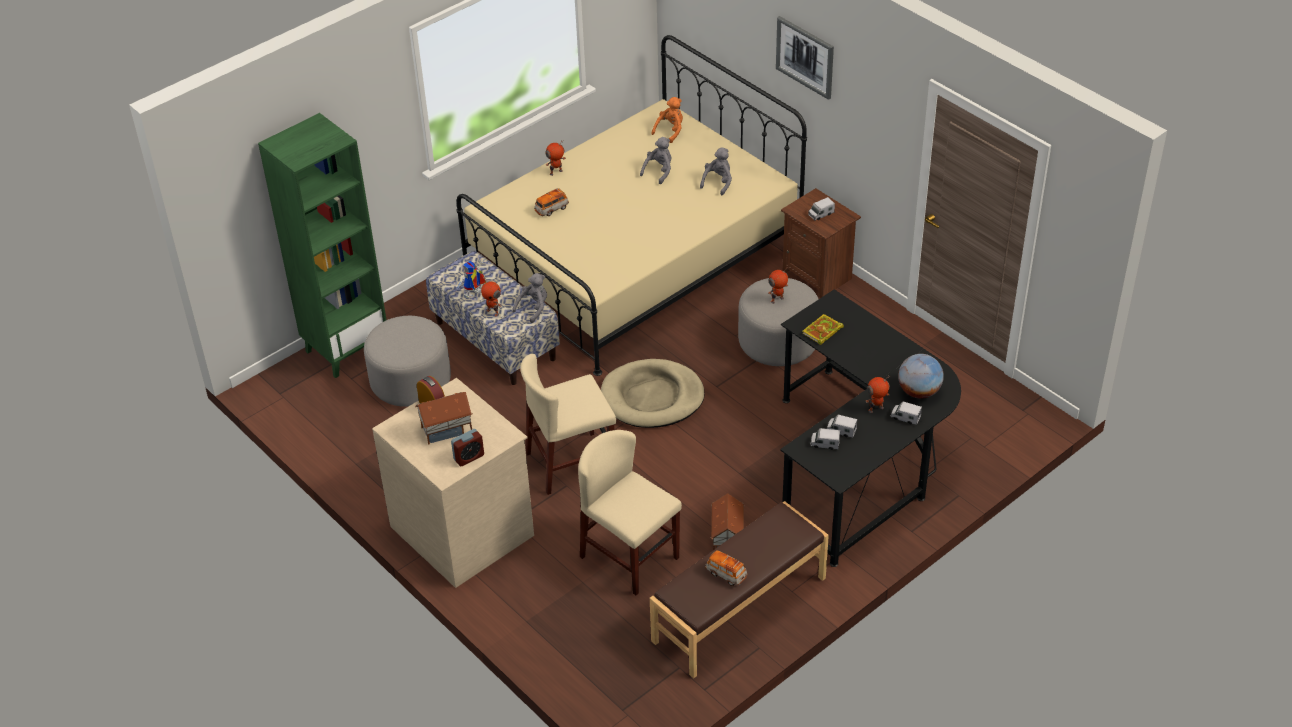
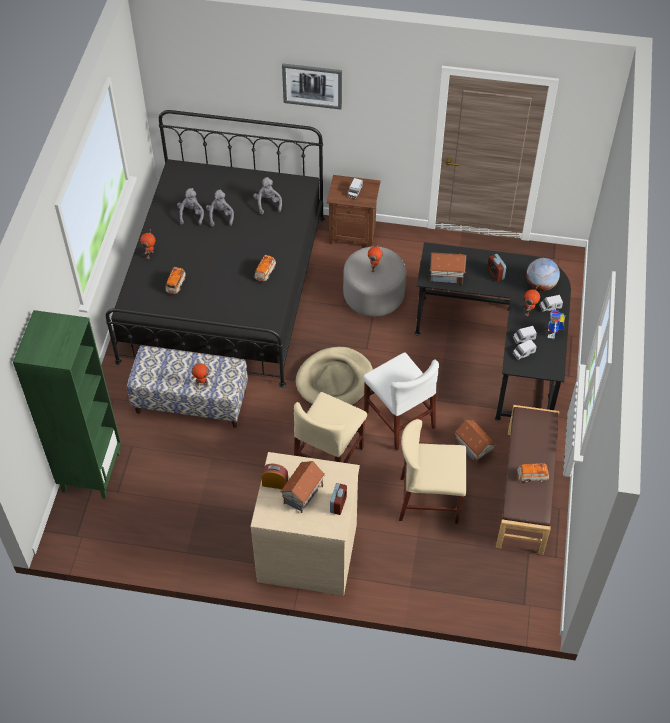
camera: 40 degrees left, 10 degrees up
(411, 381) = (162, 467): grey ottoman -> none
(473, 295) = (175, 380): toy robot -> toy robot (553, 334)
(534, 308) = (227, 365): grey plush toy -> grey plush toy (191, 215)
(633, 258) = (224, 287): beige bed -> black bed
(647, 241) = (265, 272): none -> toy car
(670, 131) = (197, 181): orange plush toy -> none
(679, 468) = (399, 419): none -> white chair
(822, 331) = (446, 276): book -> toy house
(879, 356) = (495, 274): none -> alarm clock

